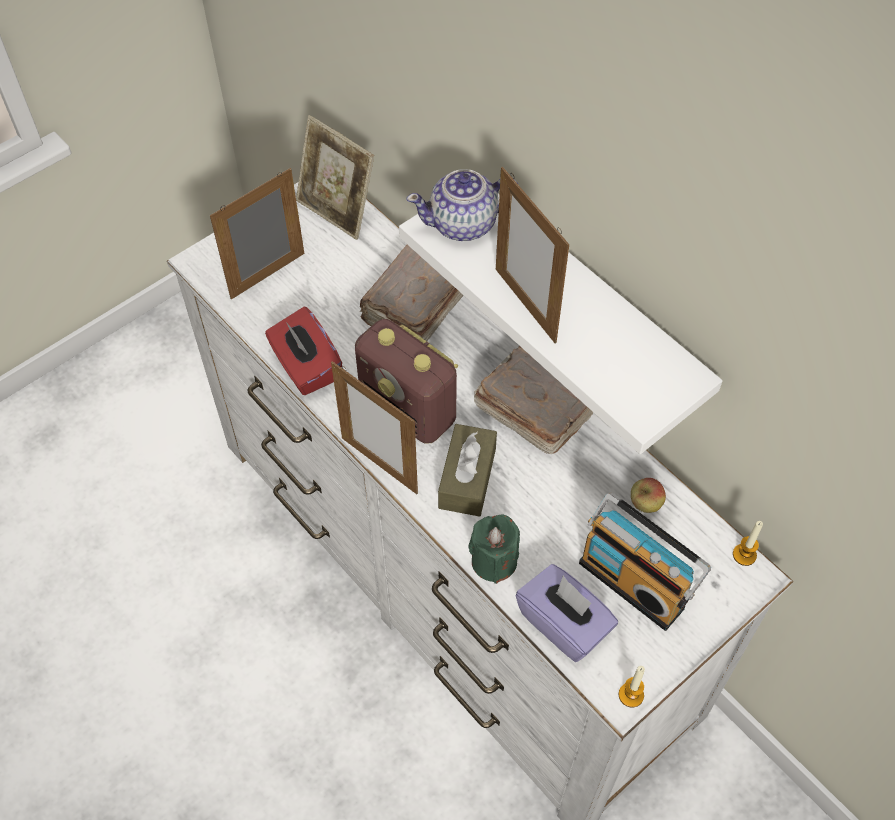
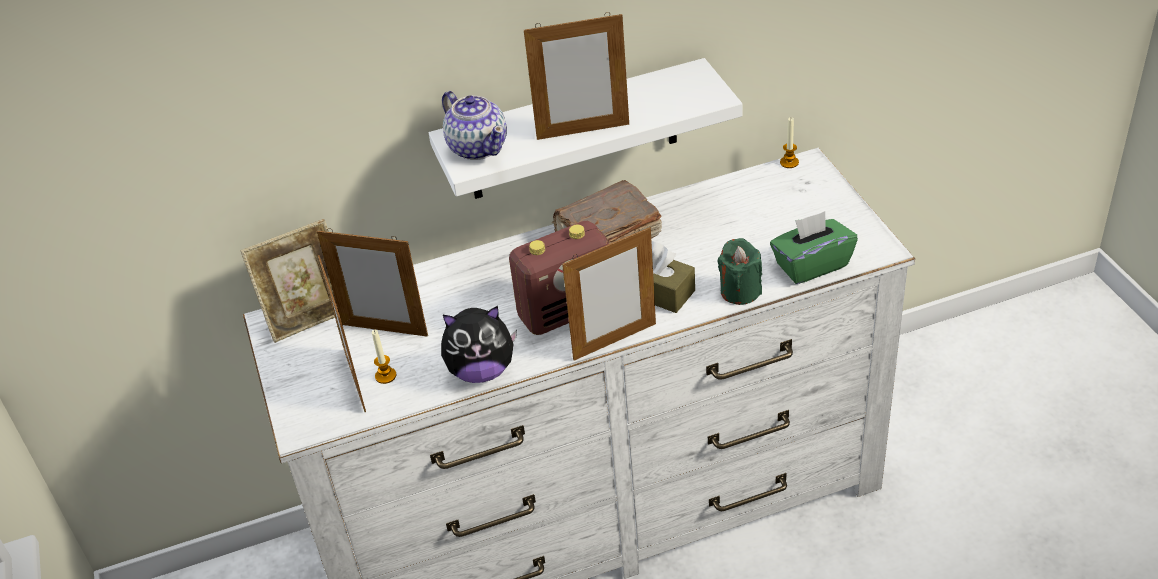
camera: 65 degrees left, 15 degrees down
(306, 367) = (481, 371): red tissue box -> plush toy
(337, 273) = (384, 330): none -> picture frame
(414, 307) = (458, 287): brown book -> none
(464, 224) = (478, 147): teapot -> teapot turned 45 degrees counterclockwise
(564, 624) = (811, 265): purple tissue box -> green tissue box
(631, 695) = (882, 244): candle -> candle (385, 376)
(634, 582) = (790, 220): radio -> none
(645, 505) = (725, 200): apple -> none

